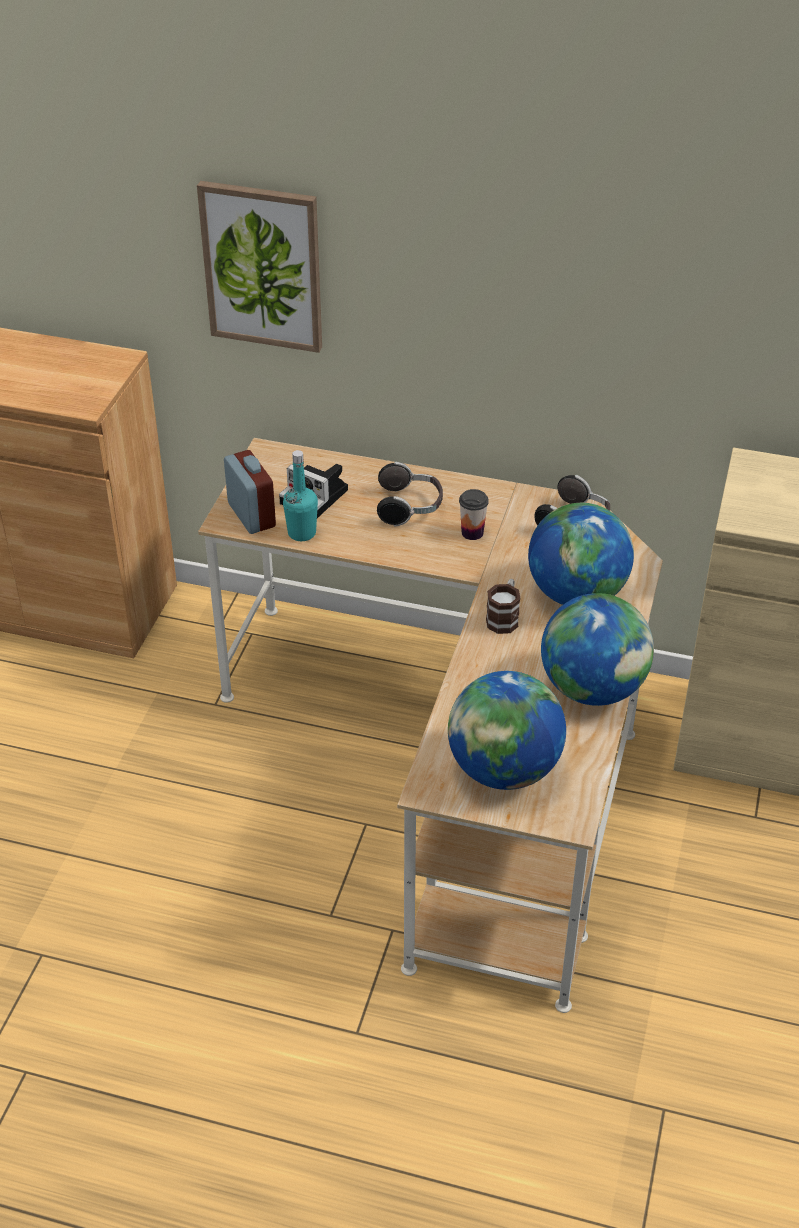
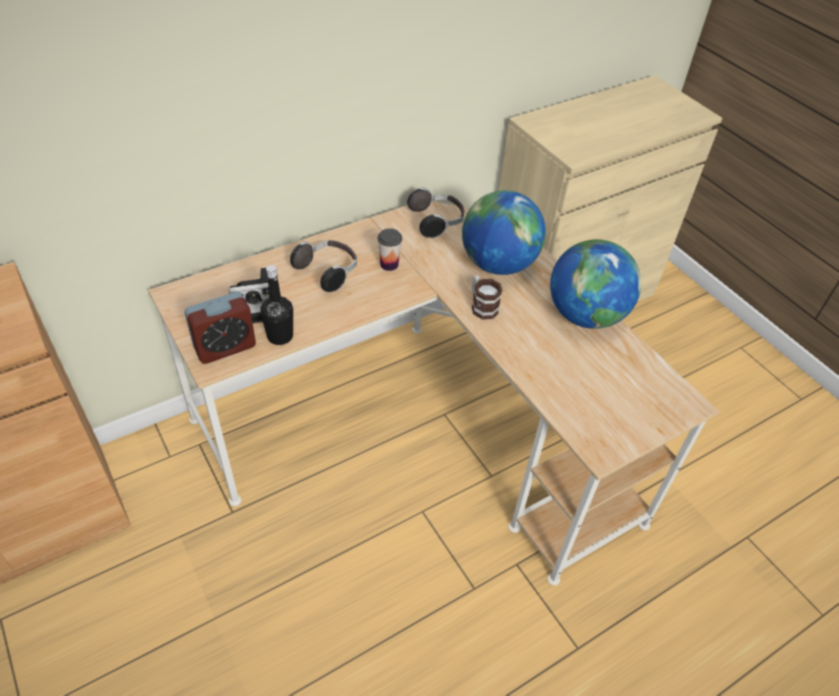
camera: 50 degrees left, 5 degrees up
(251, 515) = (225, 347): alarm clock -> alarm clock turned 135 degrees clockwise
(263, 266) = (117, 120): picture -> none
(302, 533) = (280, 336): turquoise bottle -> black bottle
(504, 770) = (617, 403): globe -> none

